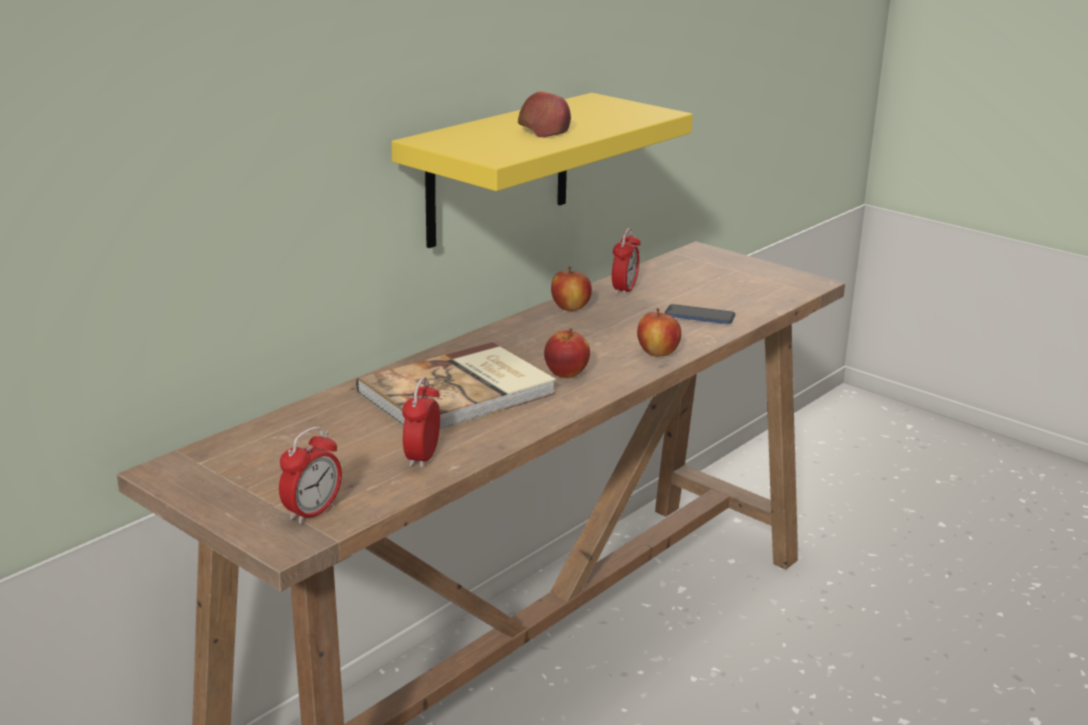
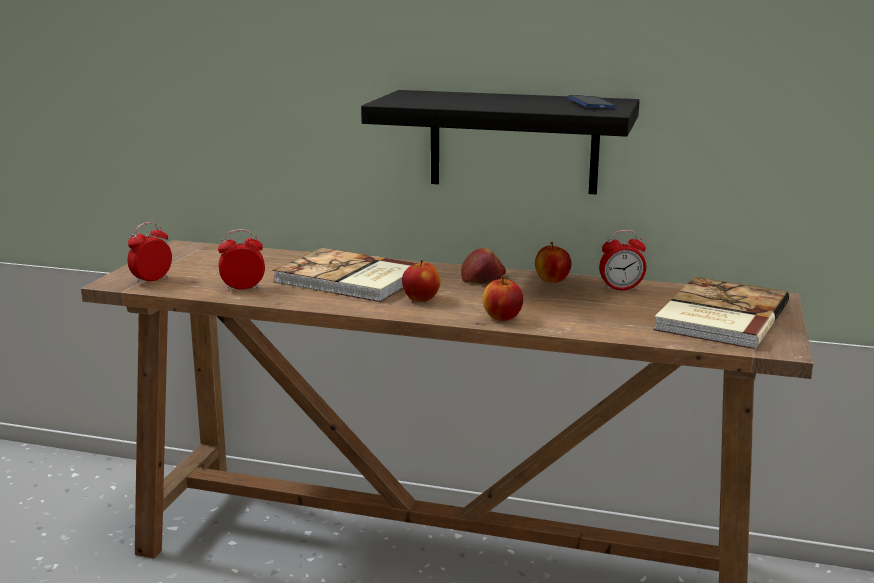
camera: 65 degrees right, 5 degrees down
(312, 512) = (152, 280): alarm clock -> alarm clock turned 120 degrees clockwise
(498, 170) = (513, 142): yellow shelf -> black shelf
(543, 130) = (483, 101): apple -> apple (483, 278)
(699, 316) = (606, 319): phone -> phone (591, 104)
(728, 279) = (718, 317): none -> book

